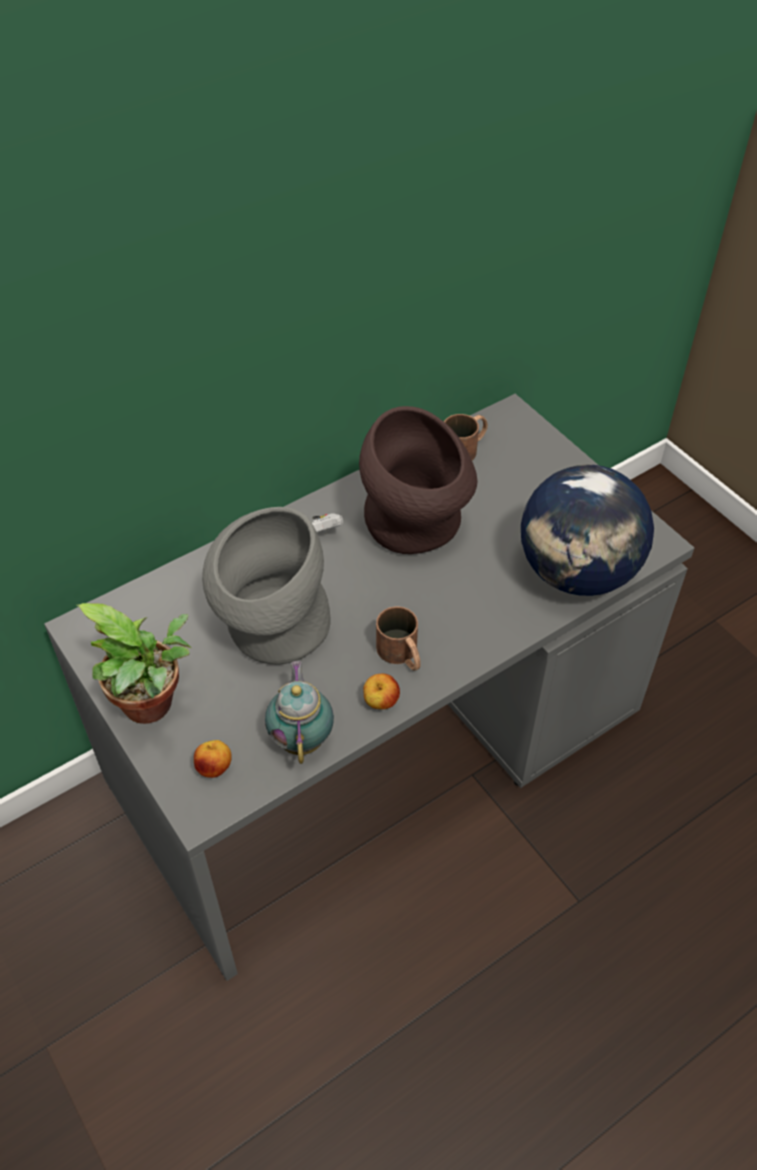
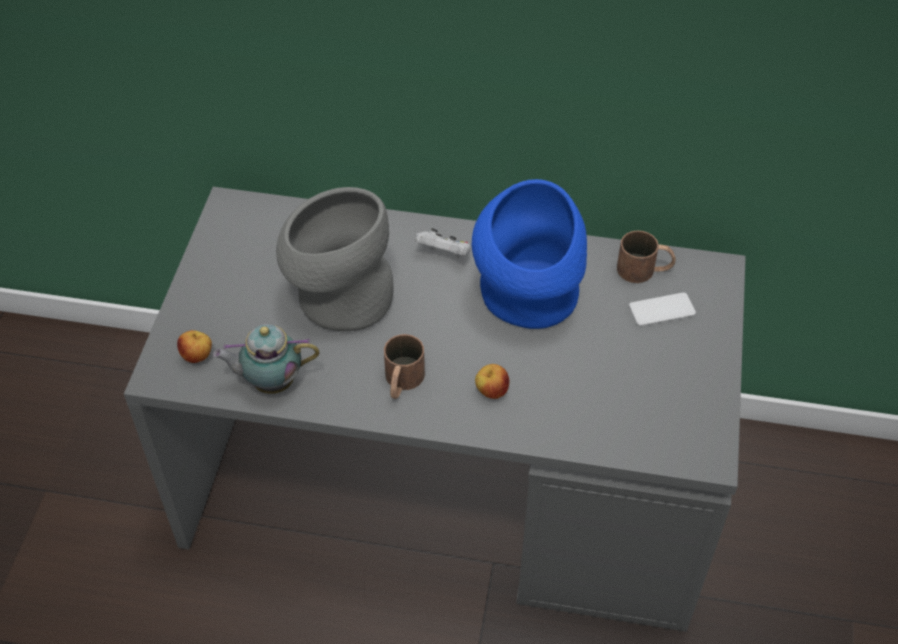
camera: 45 degrees right, 0 degrees up
(153, 706) = (210, 289): potted plant -> none
(302, 737) = (270, 382): teapot -> teapot turned 135 degrees counterclockwise
(380, 702) = (347, 402): apple -> apple (491, 391)
(416, 528) = (527, 302): brown vase -> blue vase
(510, 467) = (661, 310): none -> phone
(576, 573) = (608, 428): globe -> none

